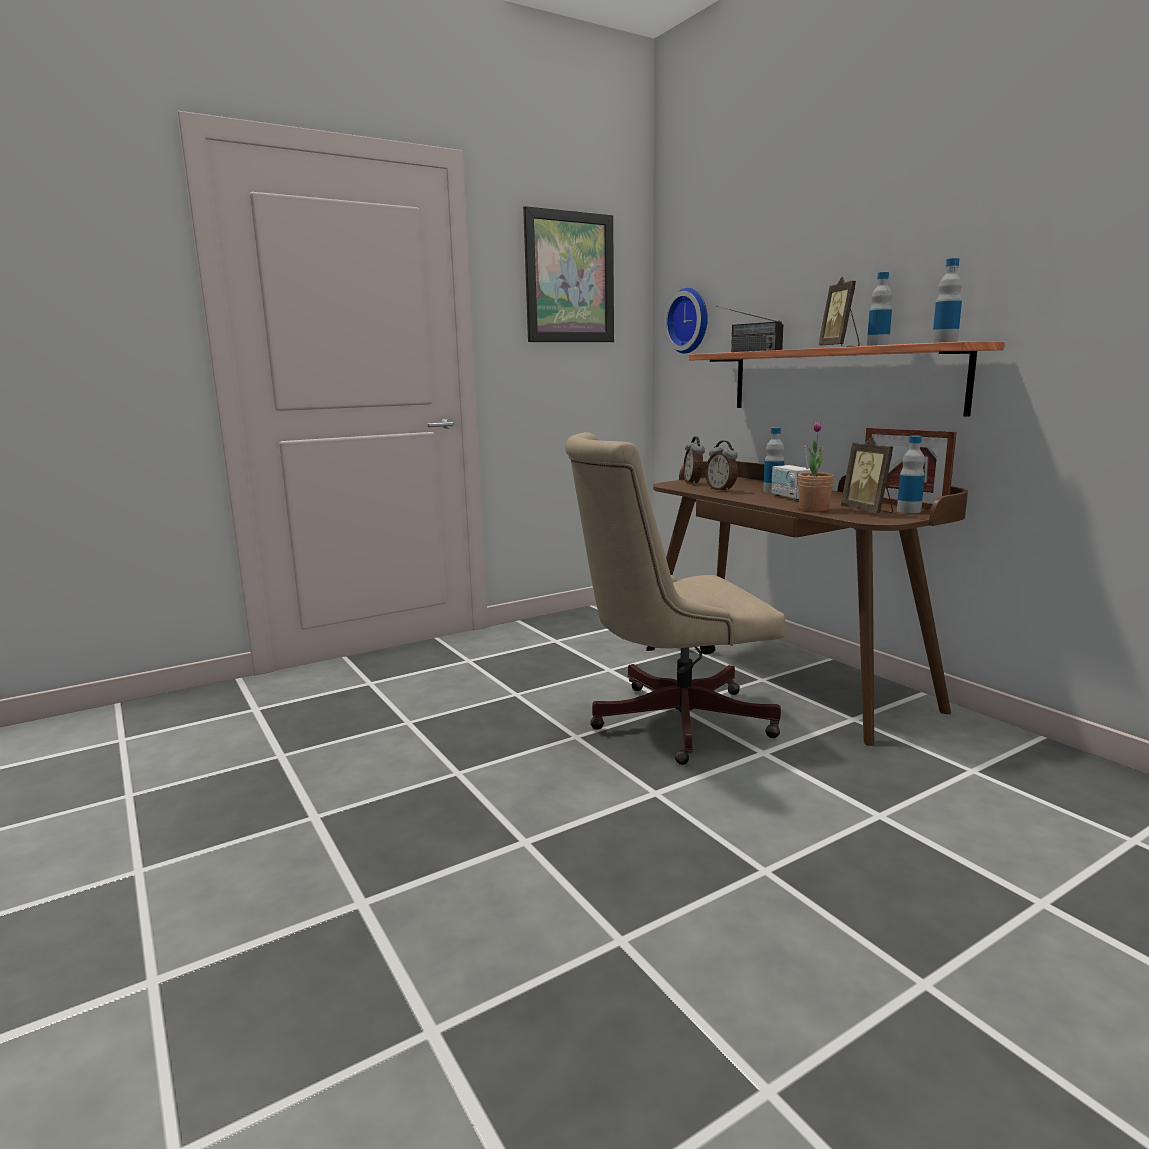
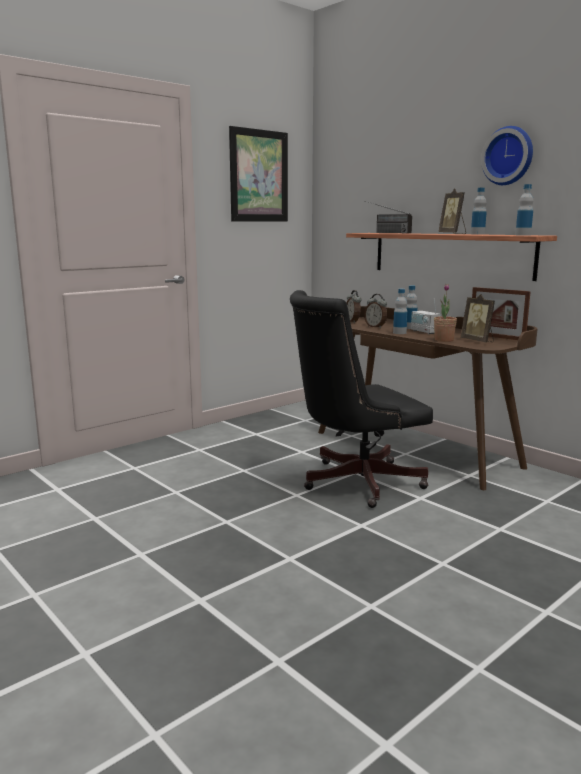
camera: 10 degrees left, 0 degrees up
(669, 721) = (354, 482): beige office chair -> black office chair
(690, 321) = (341, 208): wall clock -> wall clock (509, 156)
(908, 511) = (502, 341): bottle -> bottle (399, 333)

